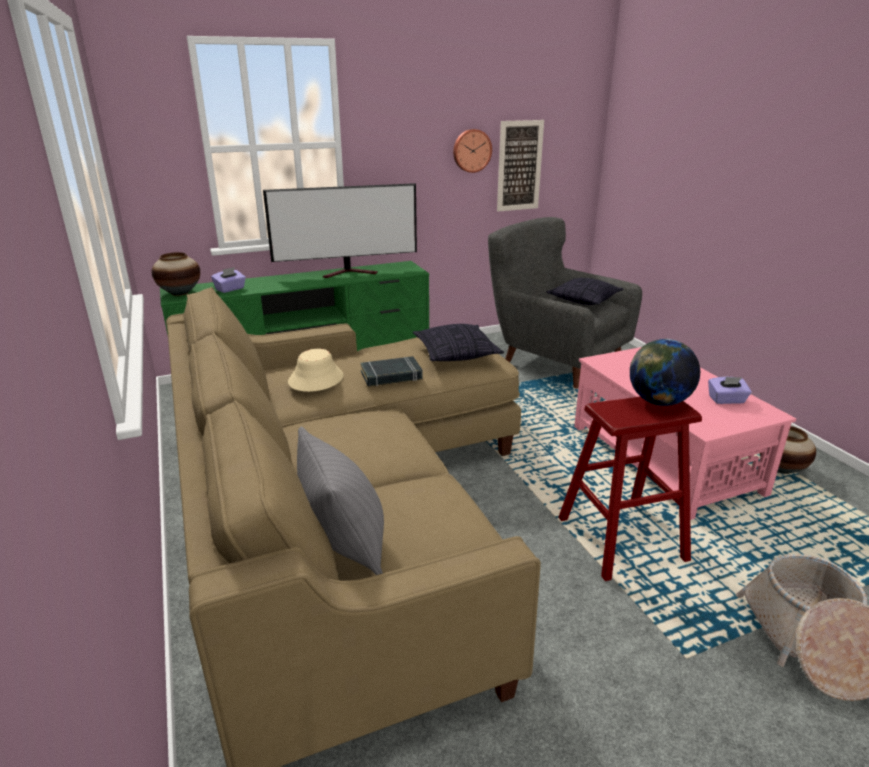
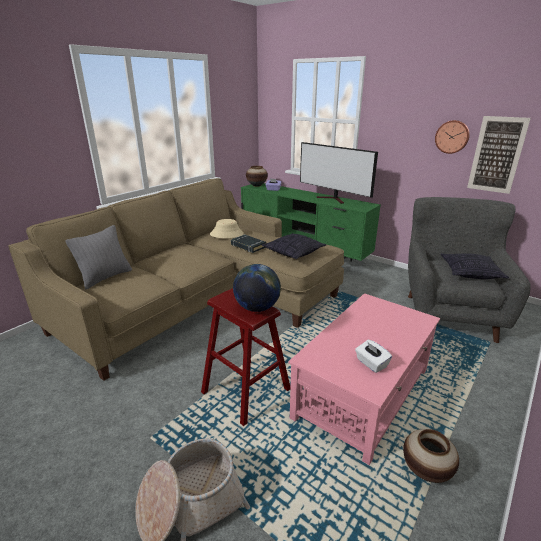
camera: 60 degrees right, 0 degrees up
(726, 400) = (371, 363): purple tissue box -> white tissue box

